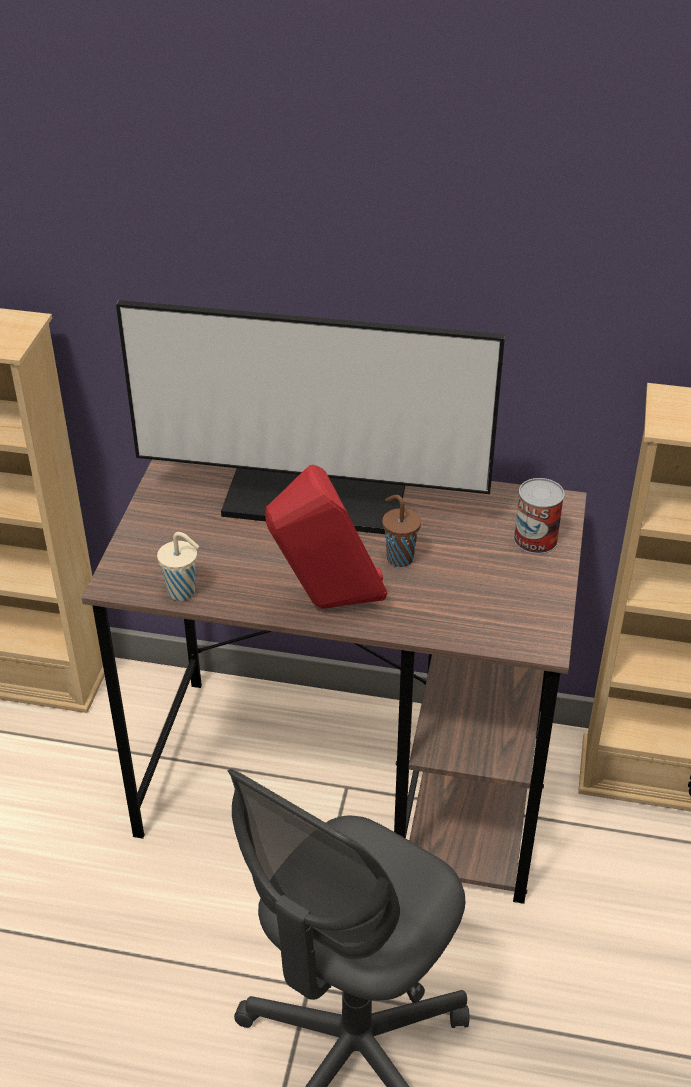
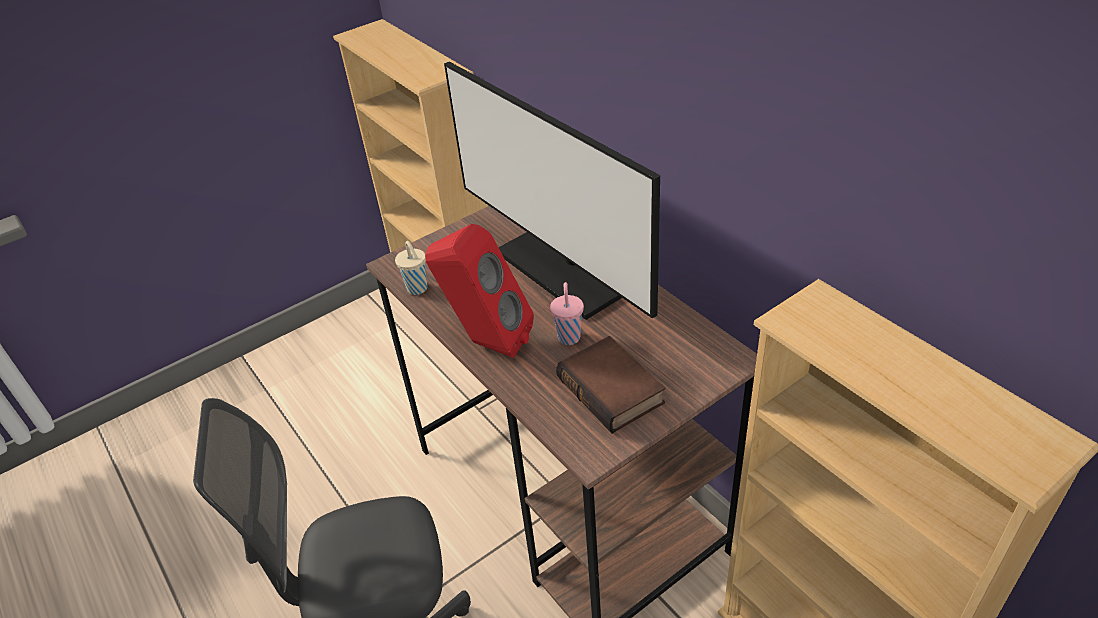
camera: 45 degrees right, 0 degrees up
(398, 557) = (569, 336): brown cup -> pink cup
(496, 582) = (614, 390): none -> book
(535, 539) = (681, 375): can -> none

